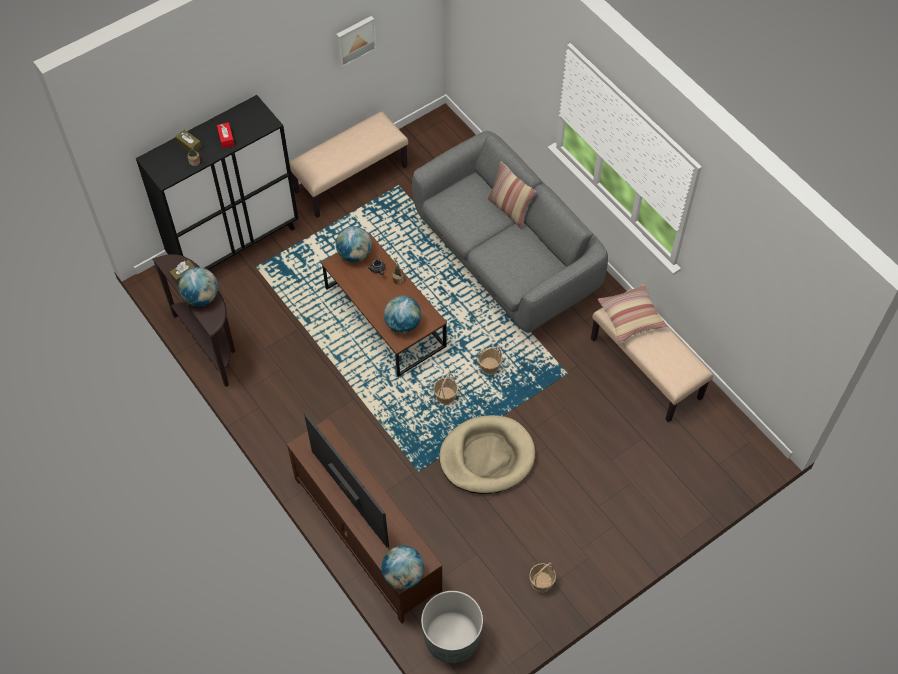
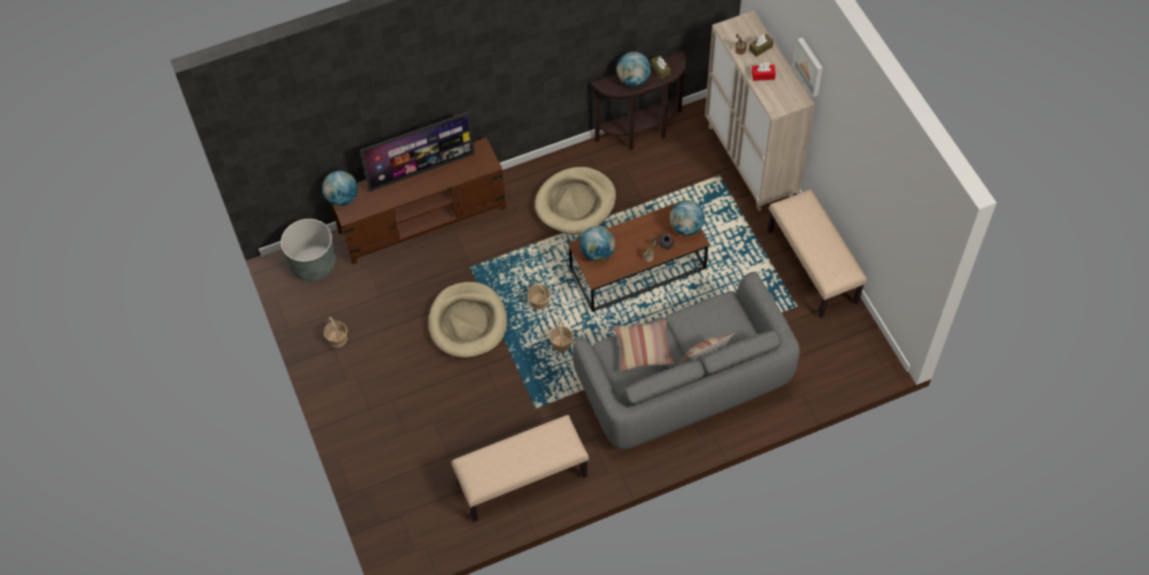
camera: 105 degrees right, 0 degrees up
(235, 243) = (750, 162): black cabinet -> beige cabinet
(314, 388) = (575, 203): none -> beige dog bed
(355, 40) = (875, 191): picture -> picture (810, 66)
(631, 317) = (550, 442): pillow -> pillow (643, 349)

